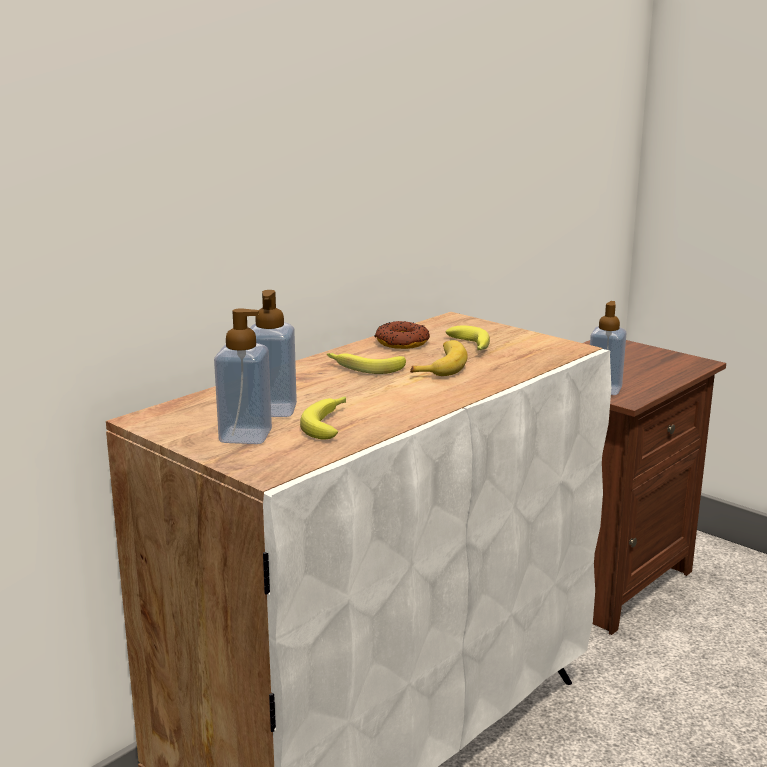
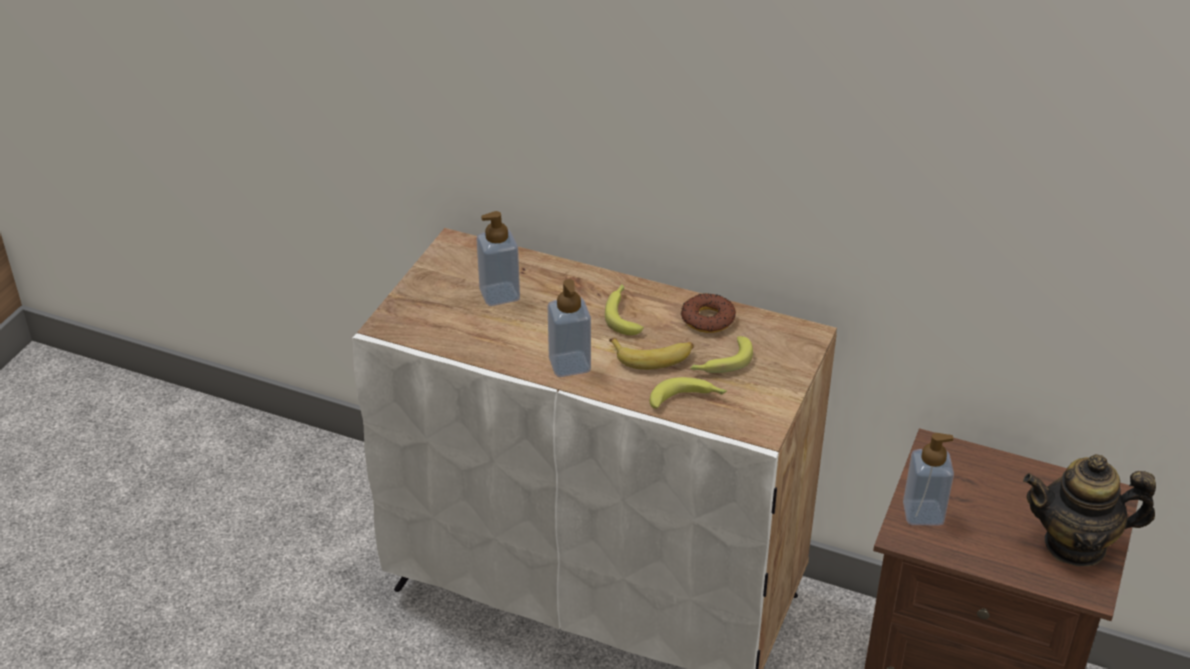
camera: 70 degrees right, 20 degrees up
(245, 436) = (443, 297): soap dispenser -> soap dispenser (569, 364)
(330, 423) = (485, 329): banana -> banana (688, 399)
(654, 357) = (1075, 544): none -> teapot

